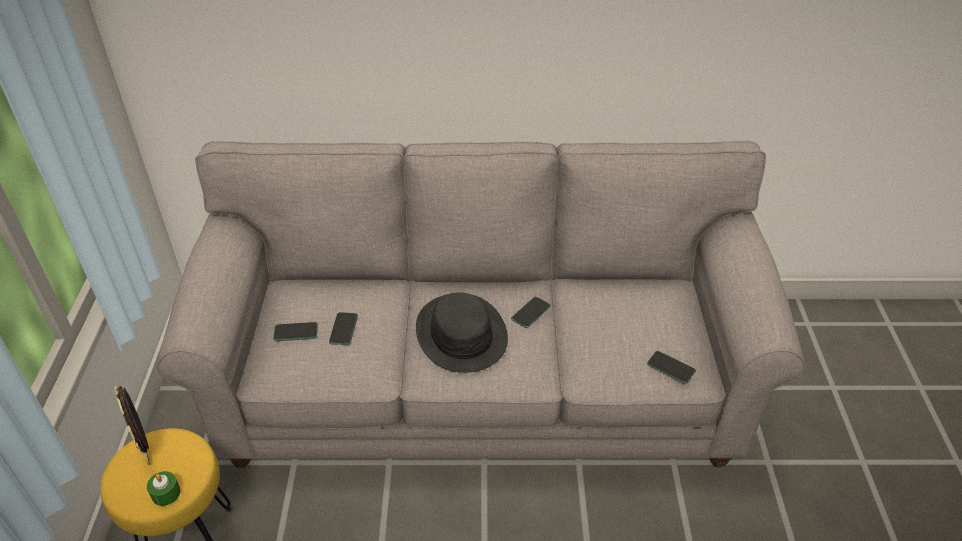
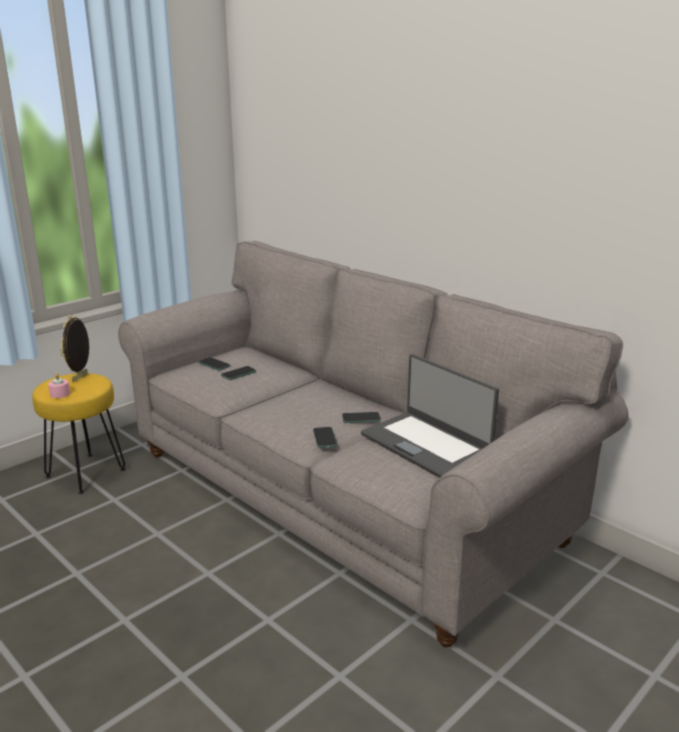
camera: 45 degrees right, 20 degrees down
(166, 493) = (60, 394): green candle -> pink candle
(461, 334) = (300, 407): black hat -> none
(626, 311) = (426, 444): none -> laptop
(671, 368) = (404, 484): phone -> phone (325, 438)

